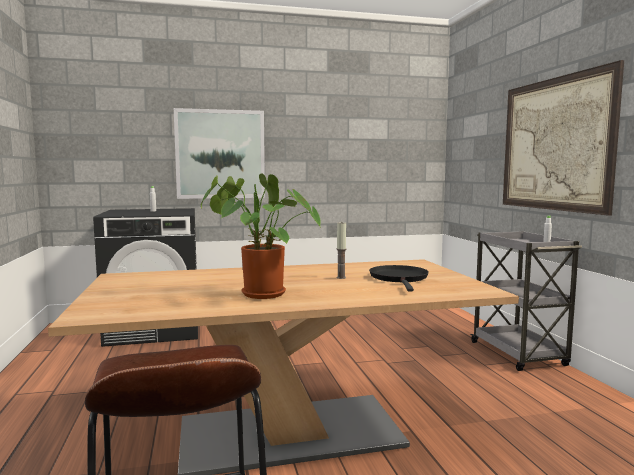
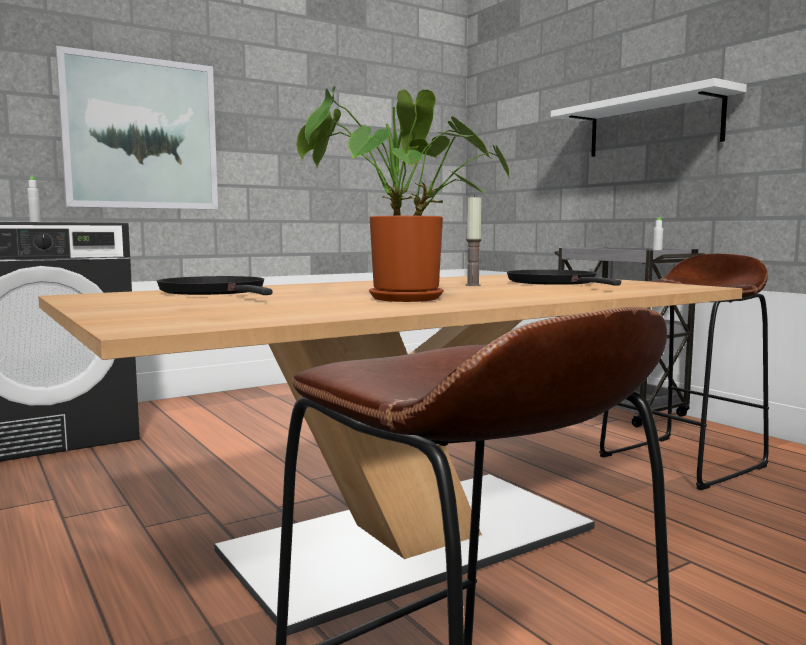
camera: 20 degrees left, 0 degrees up
(183, 277) = (216, 293): none -> black frying pan
(526, 405) = (682, 461): none -> brown stool
(554, 144) = (653, 125): picture -> white shelf

